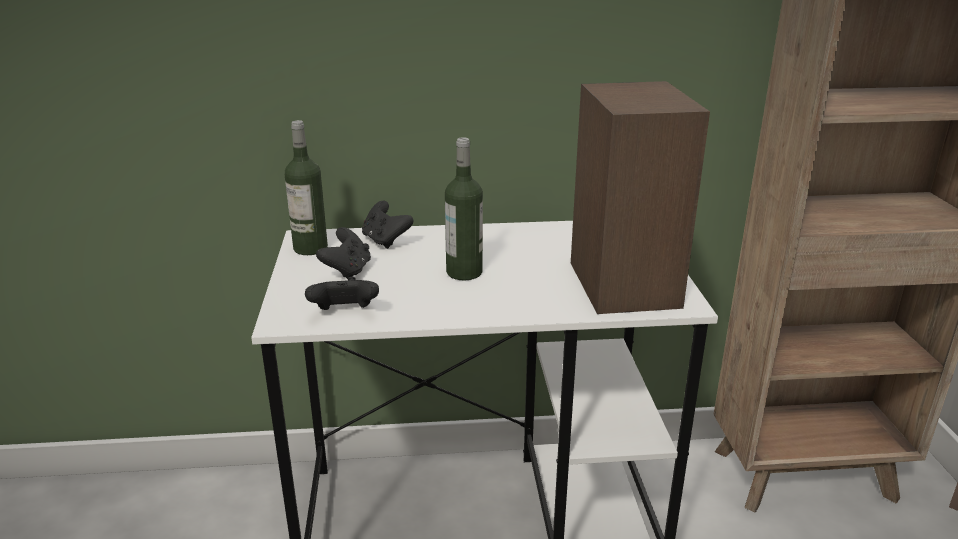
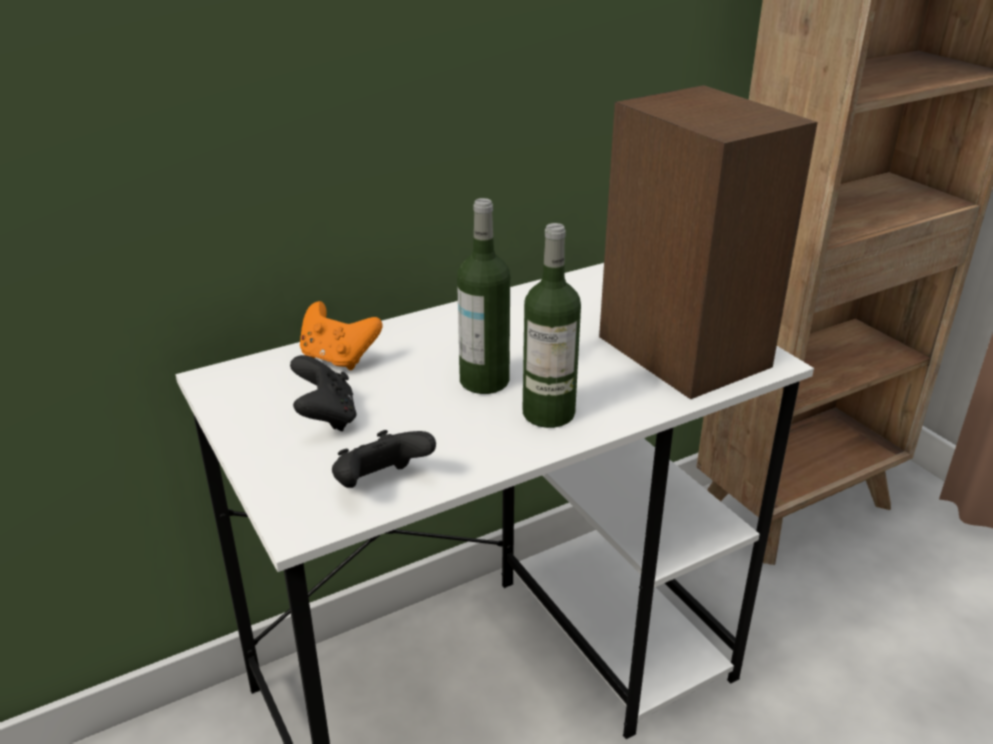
camera: 25 degrees left, 5 degrees up
(310, 248) = (239, 395): bottle -> bottle (548, 413)
(385, 241) = (338, 358): black game controller -> orange game controller

